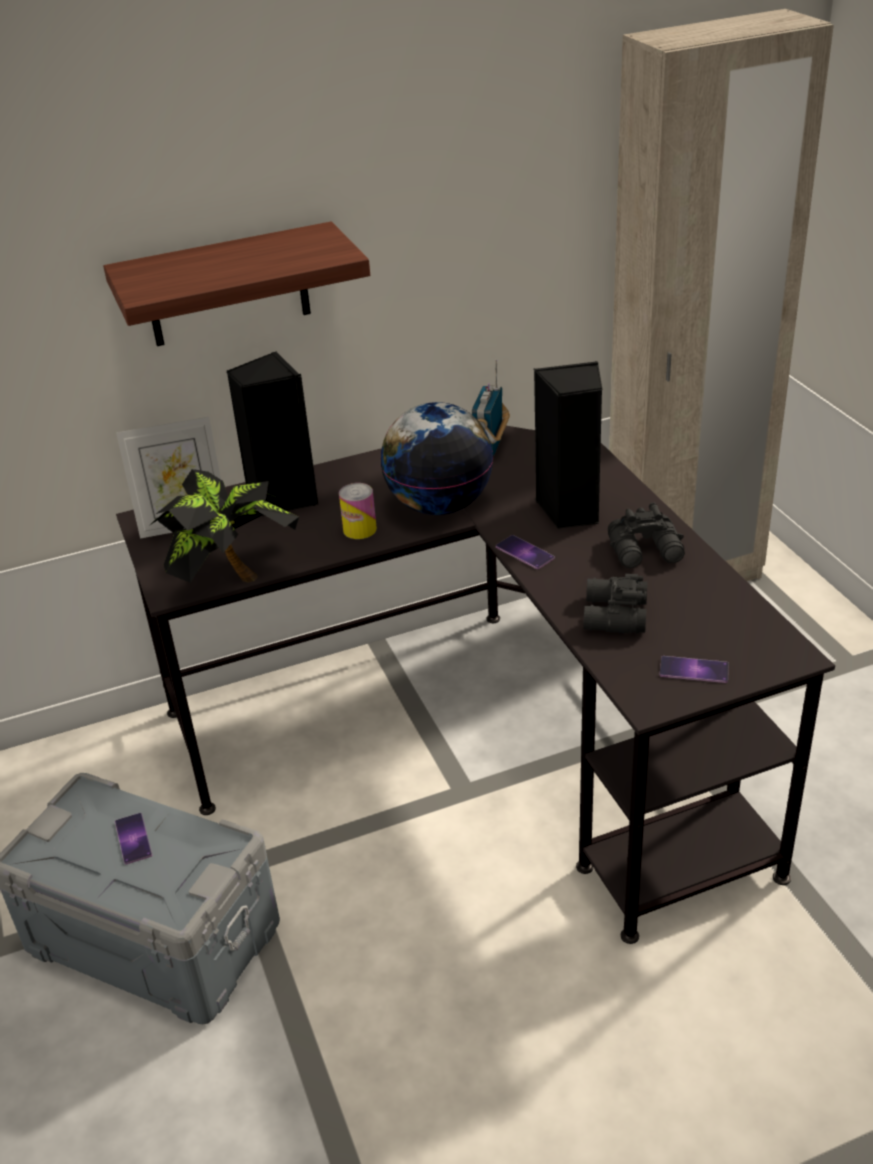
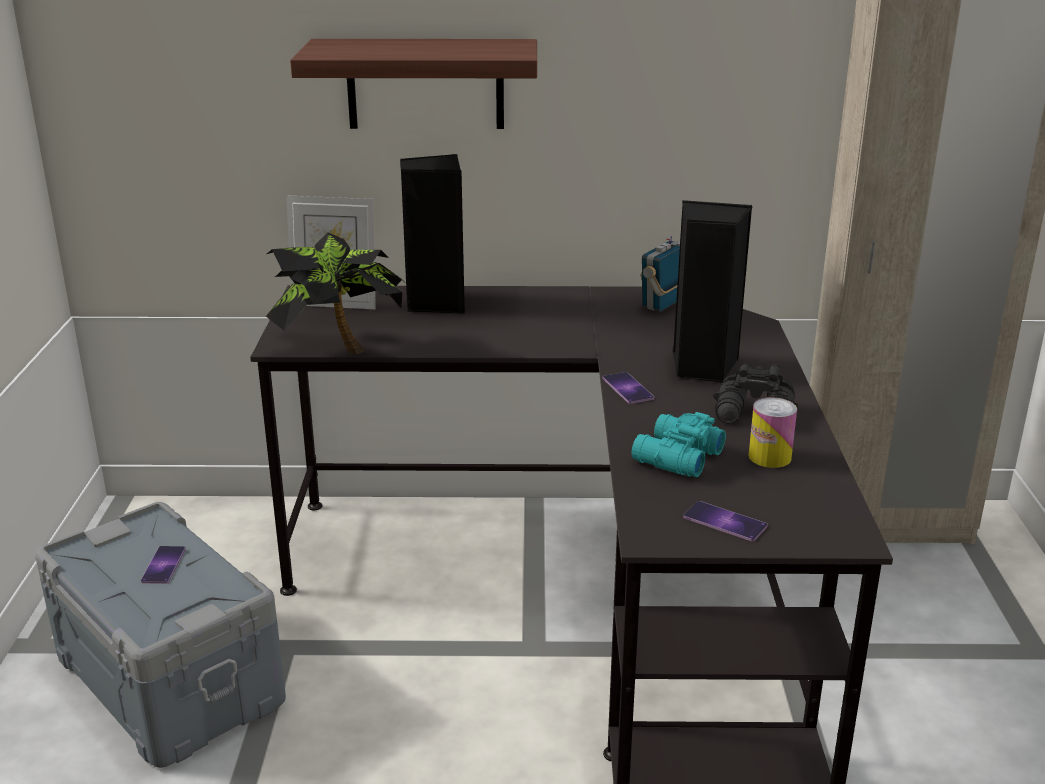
camera: 20 degrees right, 10 degrees down
(359, 529) = (485, 338): can -> can (769, 457)
(439, 505) = (575, 336): globe -> none
(613, 616) = (675, 457): black binoculars -> turquoise binoculars

